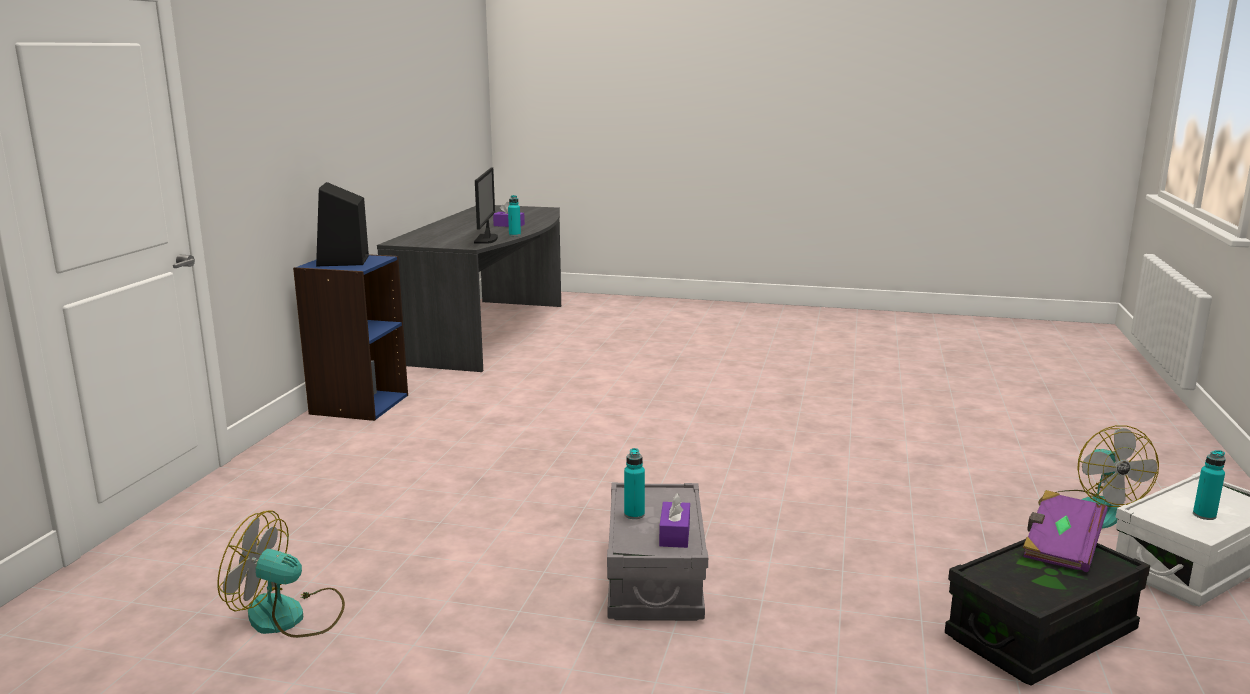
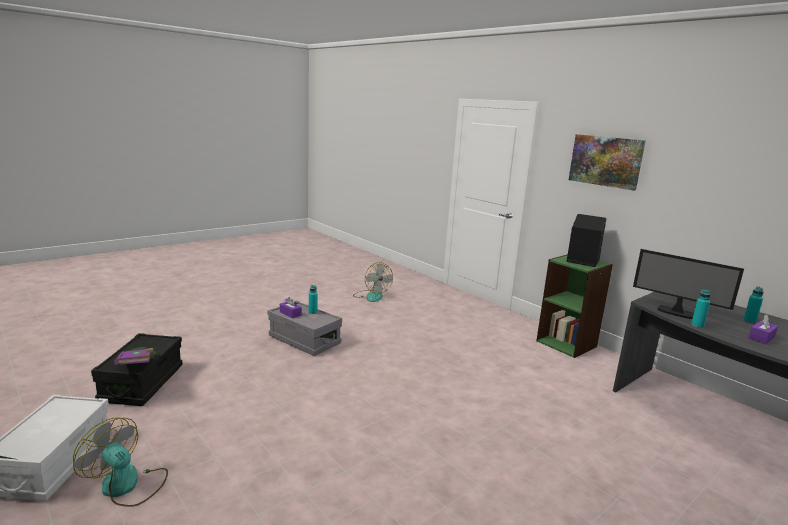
camera: 125 degrees right, 0 degrees up
(285, 92) = (605, 161): none -> picture
(289, 617) = (371, 296): fan -> fan turned 105 degrees clockwise
(358, 404) = (567, 343): blue bookcase -> green bookcase
(1204, 515) = (49, 420): turquoise bottle -> turquoise bottle (749, 321)

